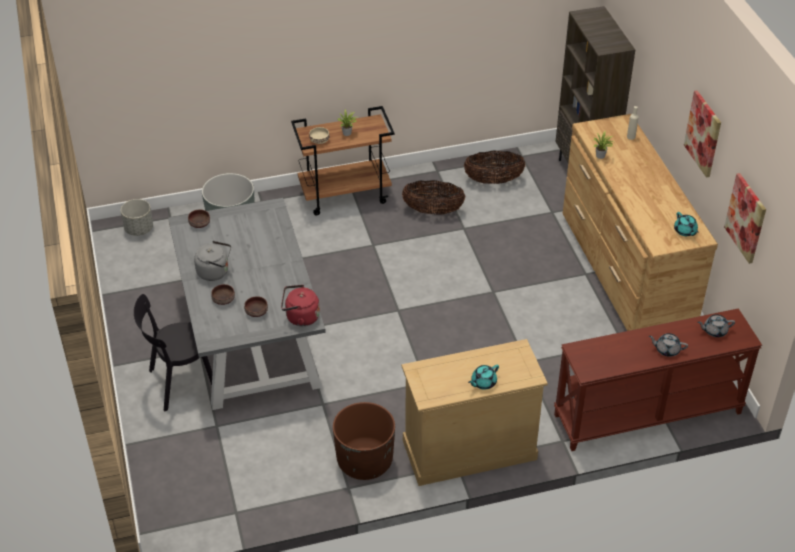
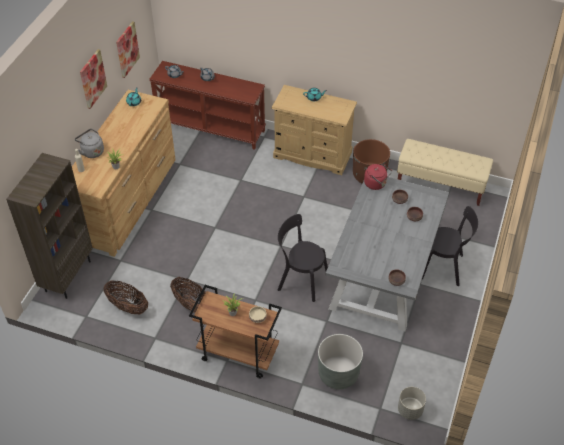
camera: 145 degrees left, 5 degrees up
(215, 272) = (408, 238): grey kettle -> grey kettle (91, 151)
(250, 501) = (441, 185): none -> beige bench
(342, 286) = (300, 280): none -> black chair

